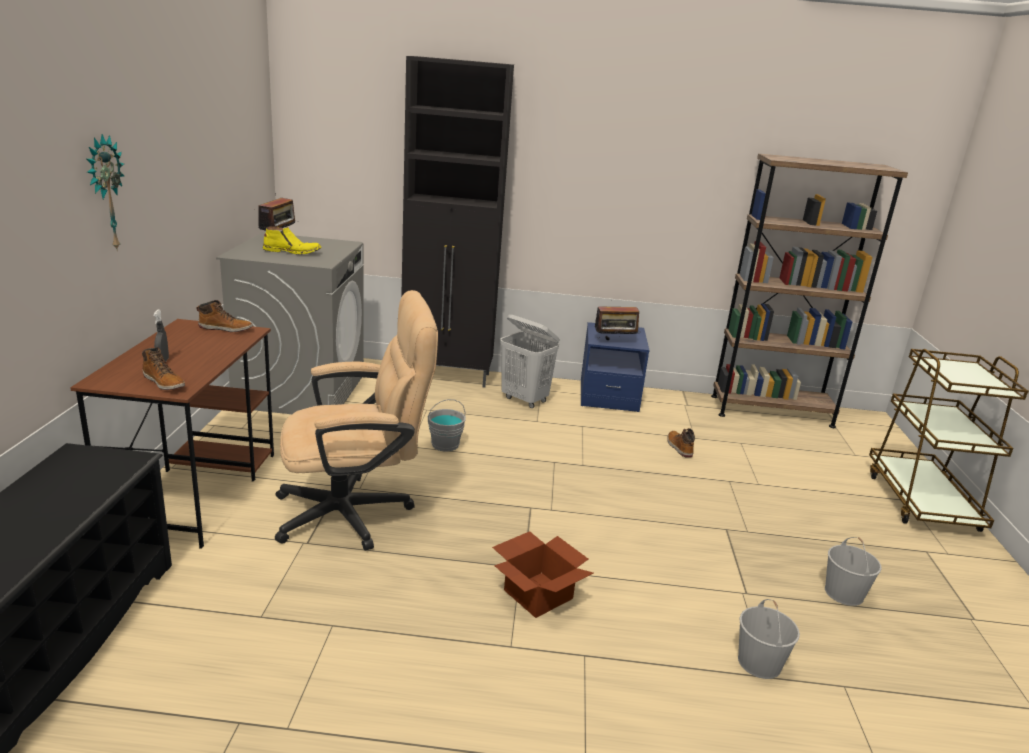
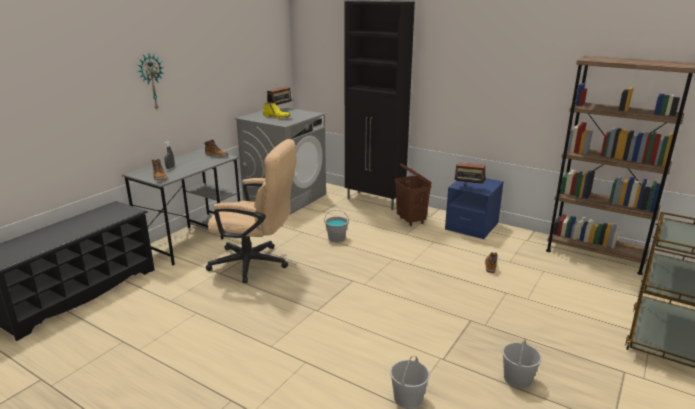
camera: 30 degrees right, 0 degrees up
(196, 490) = (193, 239): brown desk -> grey desk
(525, 400) = (411, 221): white laundry basket -> brown laundry basket
(538, 593) = (311, 325): cardboard box -> none

